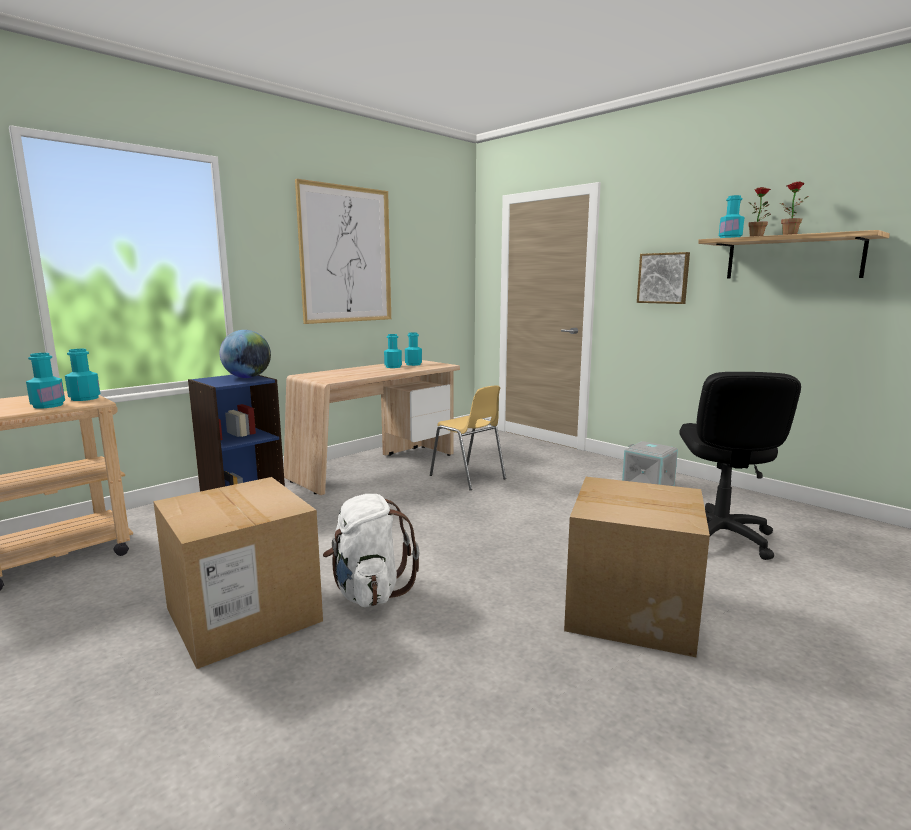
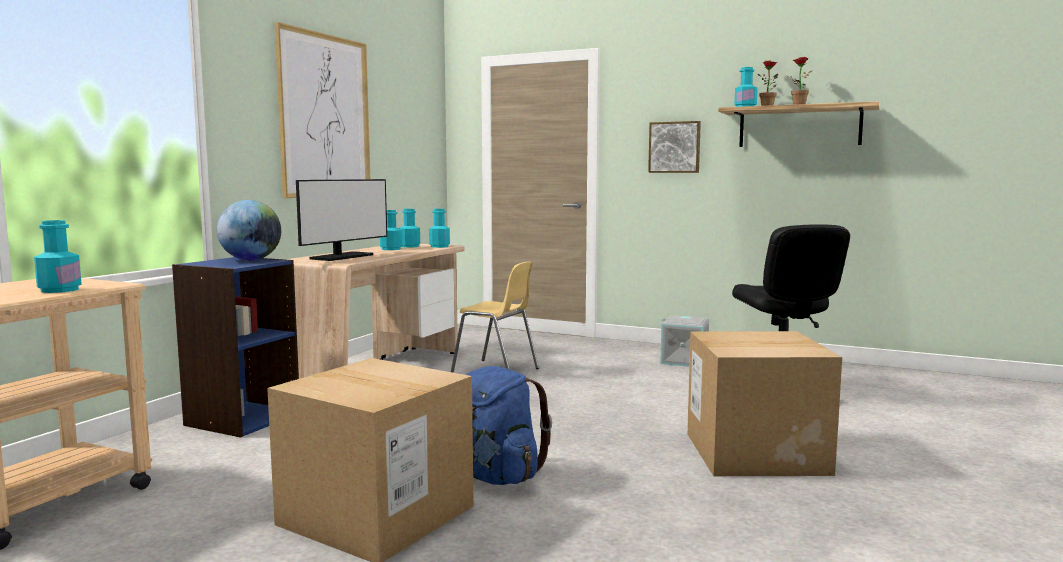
camera: 20 degrees left, 5 degrees down
(84, 398) = (90, 283): turquoise bottle -> turquoise bottle (439, 246)
(339, 374) = (342, 257): none -> monitor
(368, 592) = (495, 476): white backpack -> blue backpack

